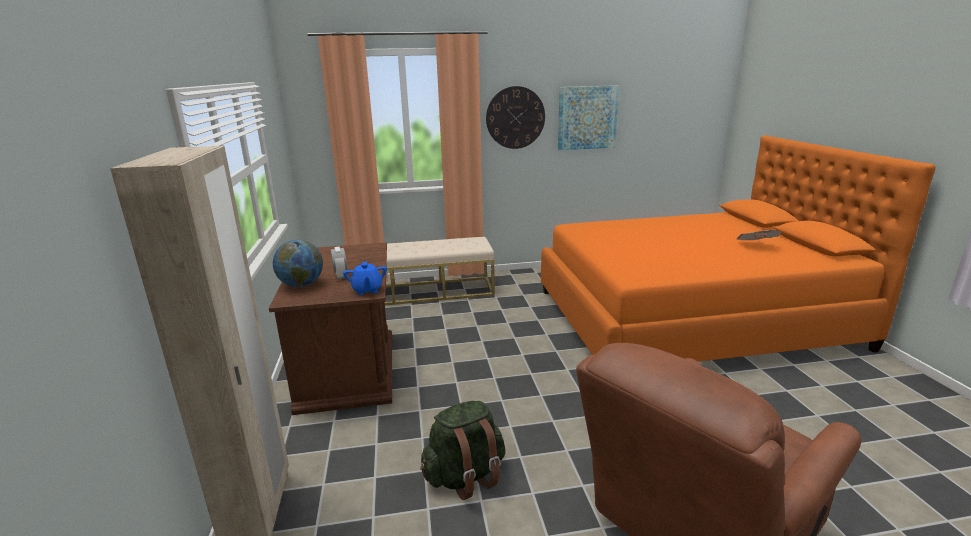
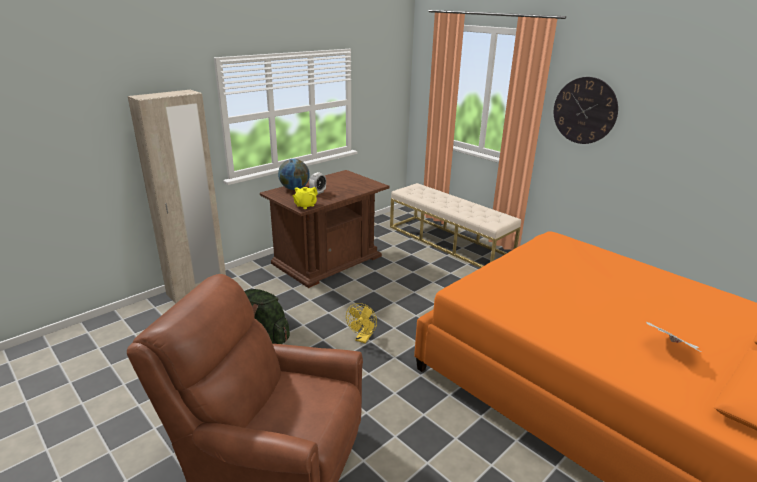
camera: 55 degrees right, 5 degrees up
(367, 290) = (305, 205): blue teapot -> yellow teapot
(533, 398) = (363, 339): none -> yellow fan
(587, 117) = (671, 129): picture -> none

